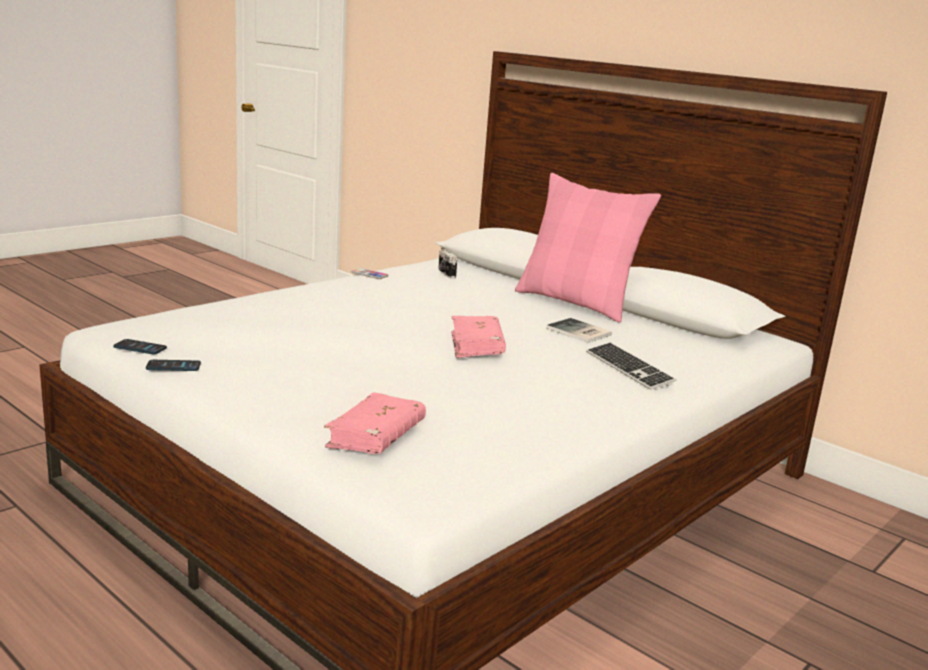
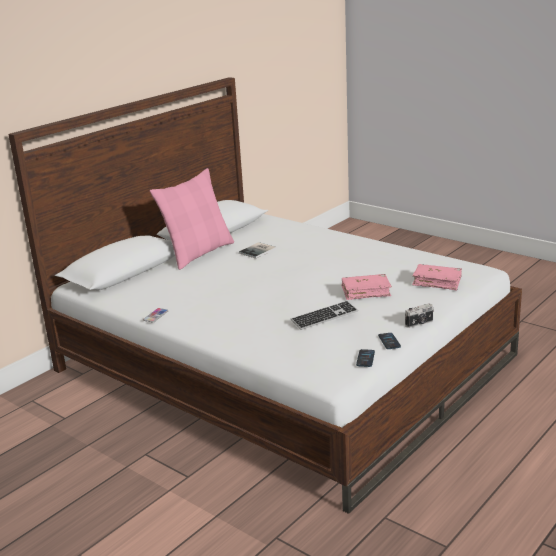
camera: 90 degrees left, 5 degrees up
(445, 273) = (142, 292): camera -> camera (419, 324)
(476, 346) = (302, 271): pink book -> pink book (366, 292)
(628, 368) = (310, 240): keyboard -> keyboard (324, 317)

